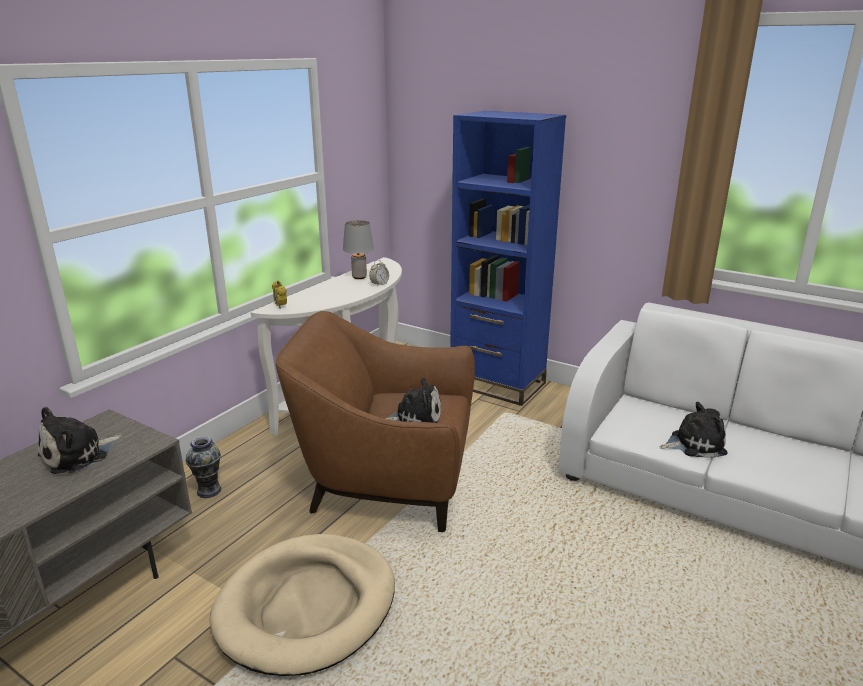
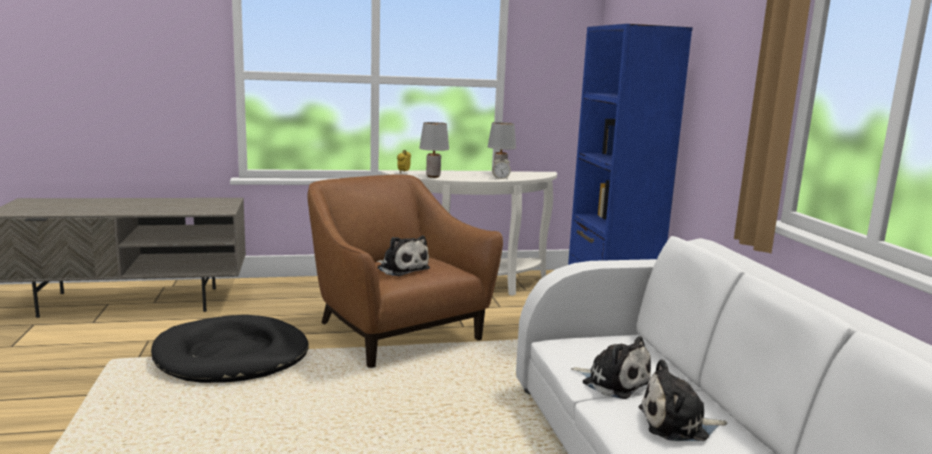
camera: 45 degrees right, 10 degrees down
(78, 455) = (189, 205): plush toy -> plush toy (678, 424)
(209, 490) = (299, 292): vase -> none
(307, 606) = (232, 356): beige dog bed -> black dog bed
(321, 302) = (432, 176): none -> grey table lamp

